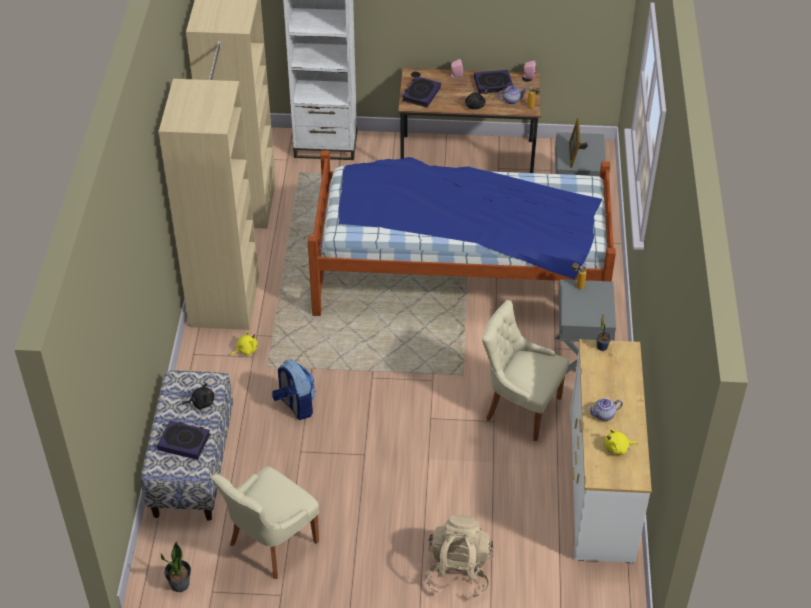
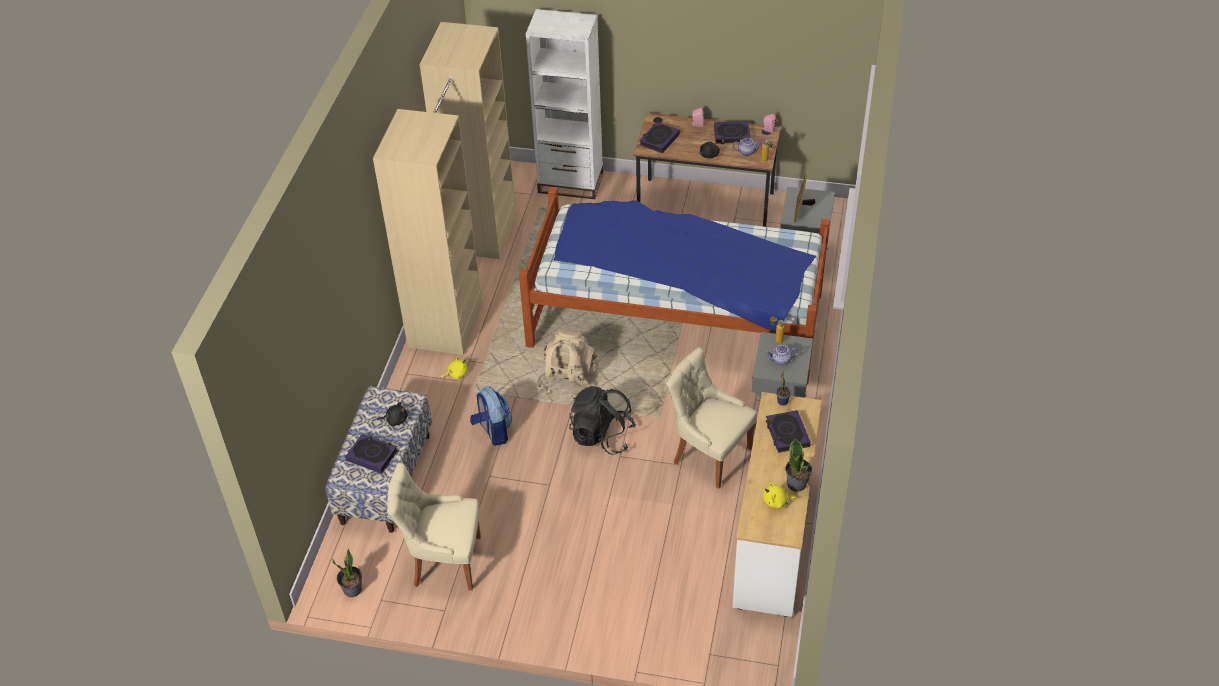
camera: 10 degrees right, 0 degrees up
(270, 544) = (444, 561): beige chair -> beige chair turned 45 degrees clockwise
(408, 400) = (602, 436): none -> black backpack
(458, 572) = (617, 607): beige backpack -> beige backpack (568, 381)
(603, 415) = (770, 468): teapot -> teapot (781, 361)
(613, 379) = (787, 434): none -> book
(633, 428) = (797, 484): none -> potted plant

